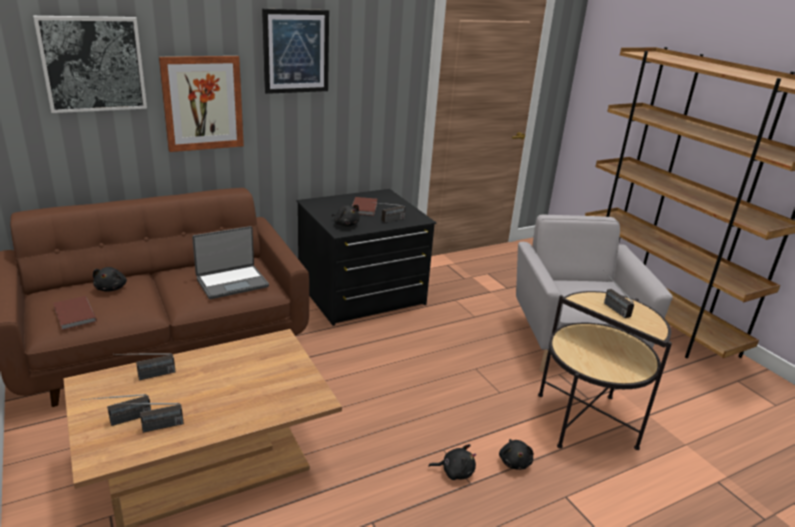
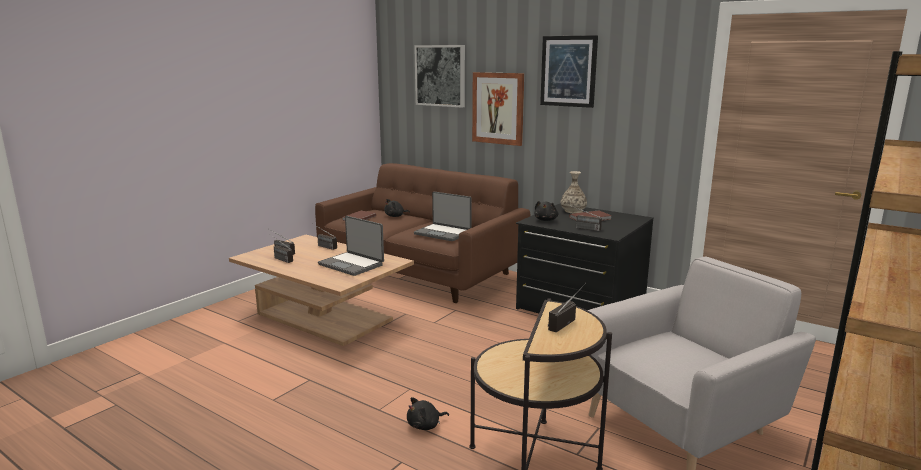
camera: 65 degrees right, 10 degrees down
(256, 373) = (352, 264): none -> laptop
(332, 205) = (573, 211): none -> vase
(455, 471) = (387, 399): black plush toy -> none

